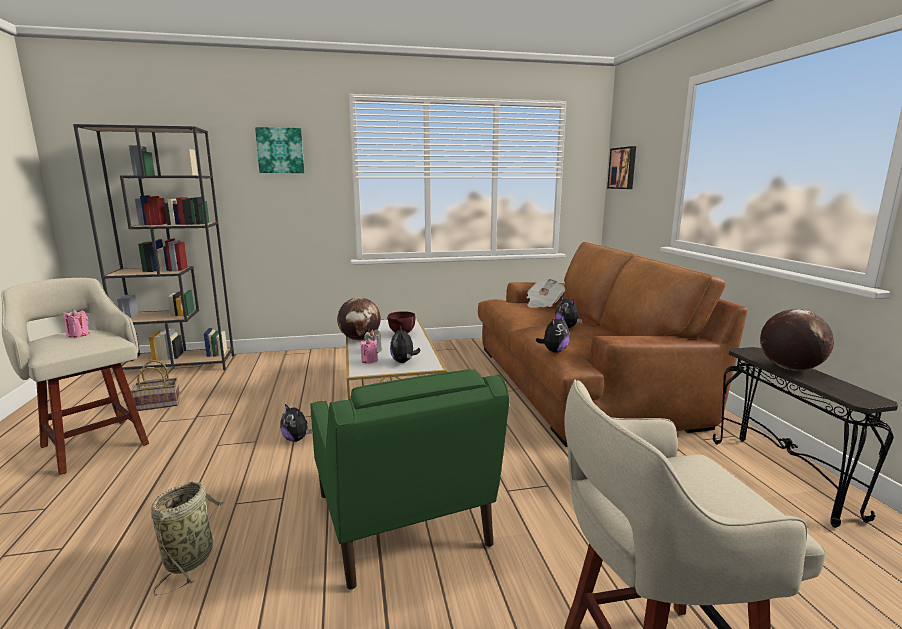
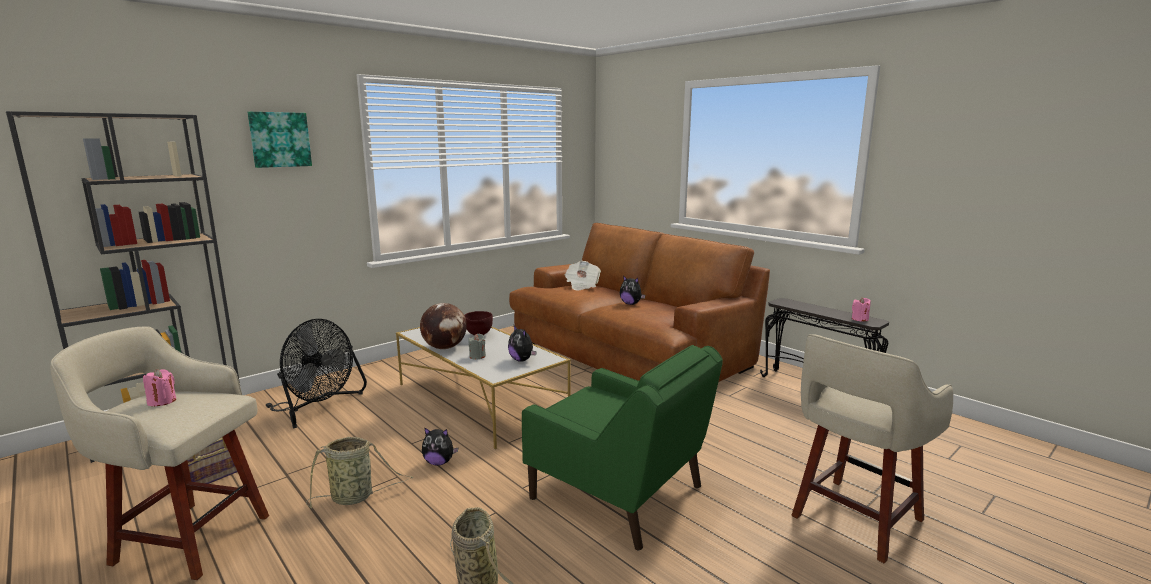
camera: 30 degrees left, 0 degrees up
(211, 448) = (355, 497): none -> basket
(273, 372) = (315, 407): none -> black fan
(369, 361) = (488, 365): pink candle -> pink candle (859, 319)
(554, 351) = (647, 325): plush toy -> none
(623, 168) = (616, 152): picture -> none
(789, 368) = (816, 309): globe -> none

